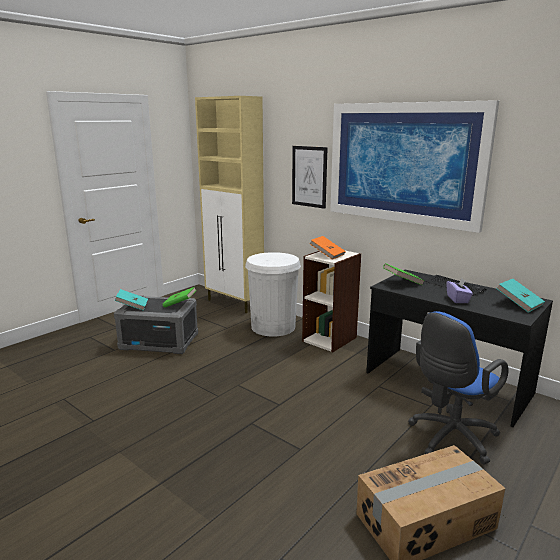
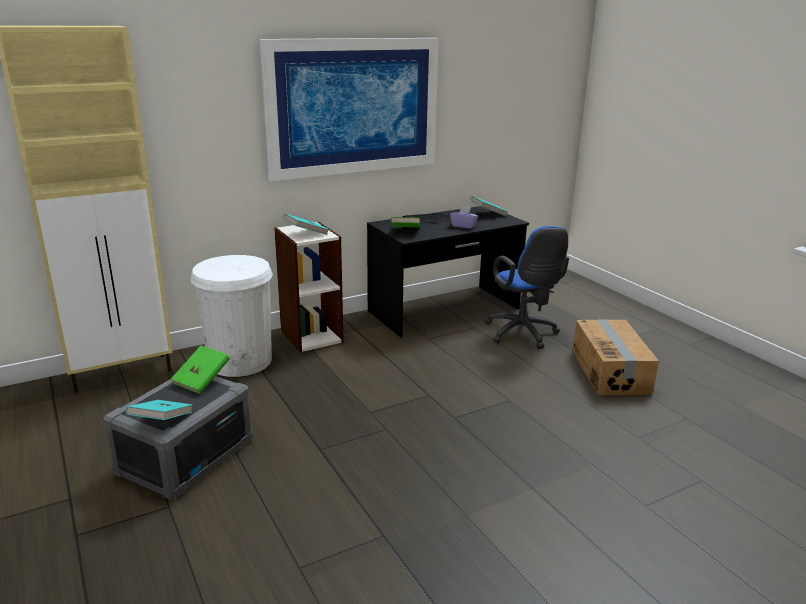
camera: 70 degrees left, 5 degrees up
(309, 176) = (224, 141): picture -> none
(327, 255) = (306, 234): orange book -> turquoise book

